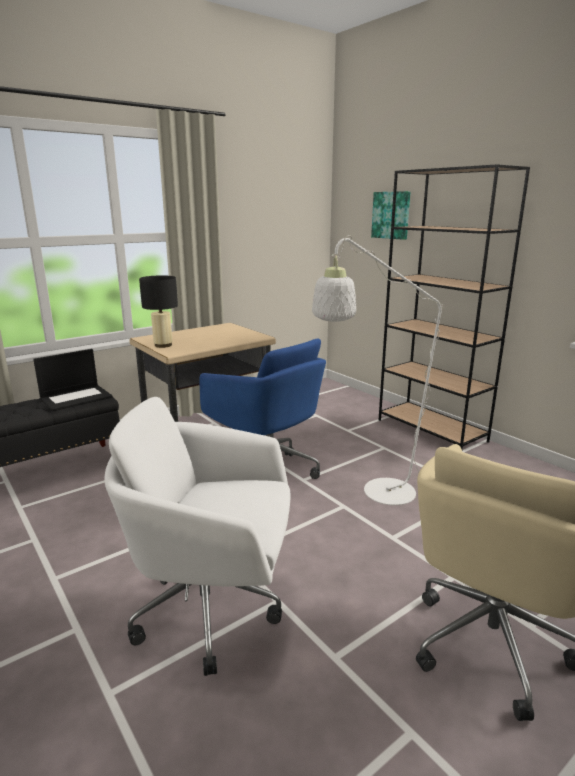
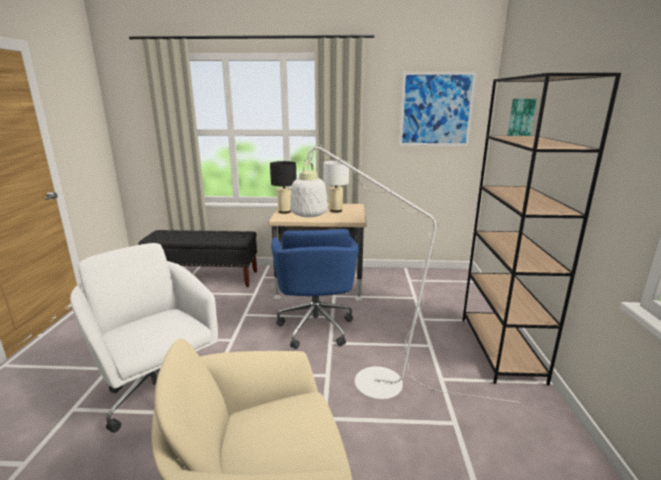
camera: 40 degrees right, 0 degrees up
(76, 398) = (230, 235): laptop -> none
(219, 333) = (335, 211): none -> white table lamp
(284, 205) = (436, 109): none -> picture

